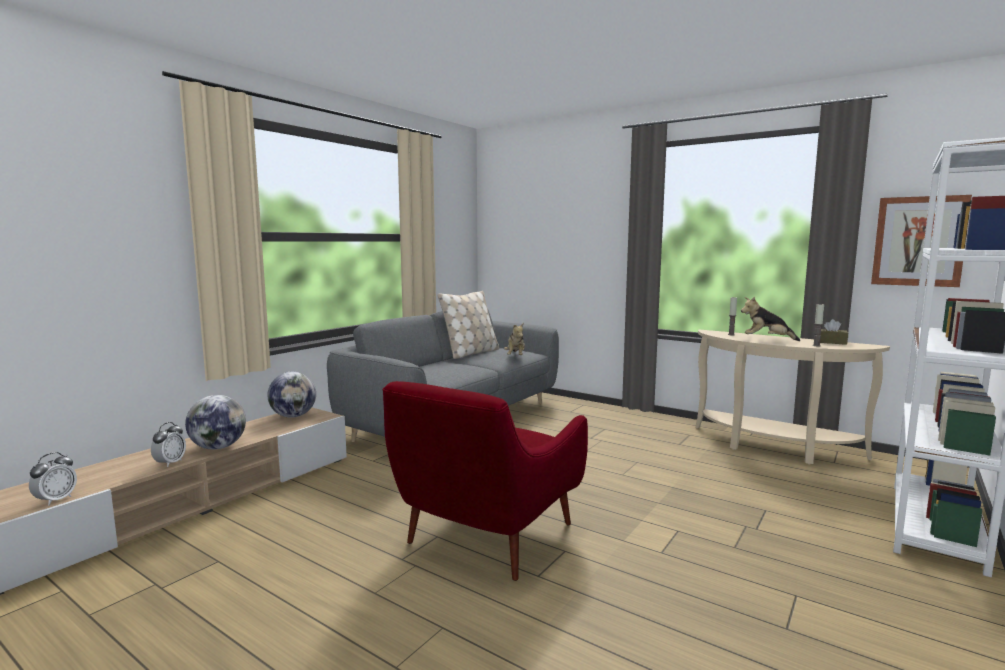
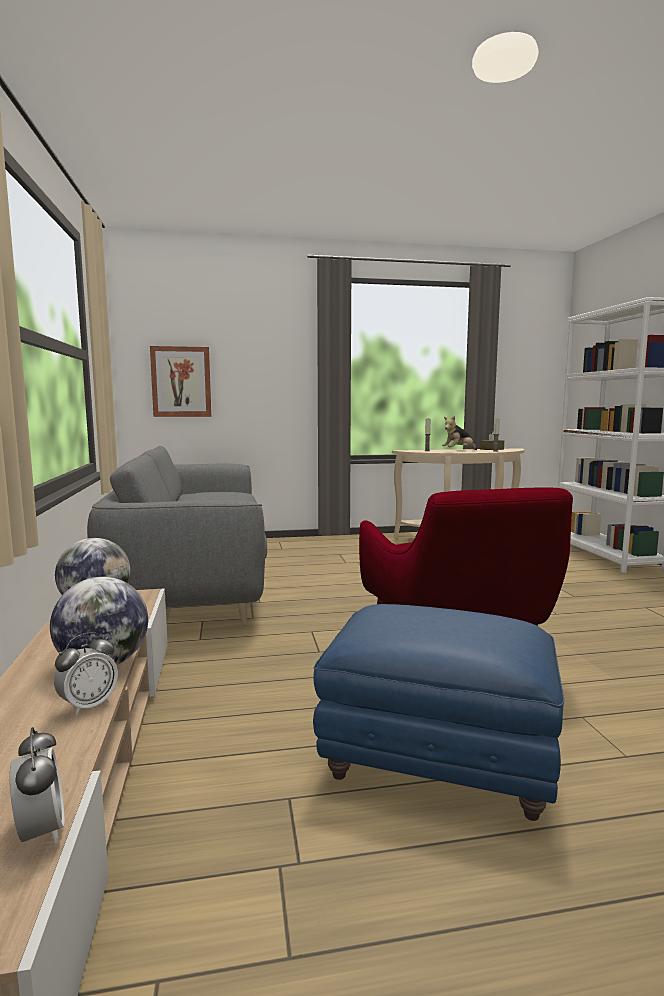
camera: 45 degrees left, 0 degrees up
(170, 463) = (88, 705): alarm clock -> alarm clock turned 75 degrees clockwise
(304, 588) = (435, 759): none -> blue ottoman
(471, 353) = (183, 500): beige pillow -> none
(515, 356) = (243, 495): plush toy -> none
(918, 241) = (524, 374): picture -> picture (181, 382)

